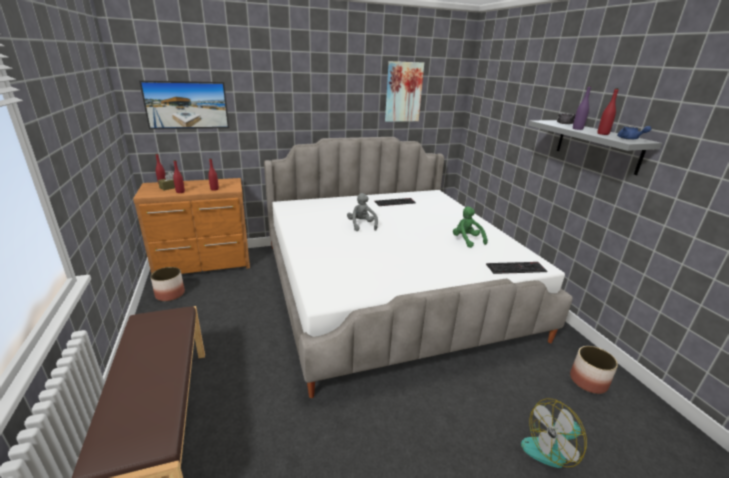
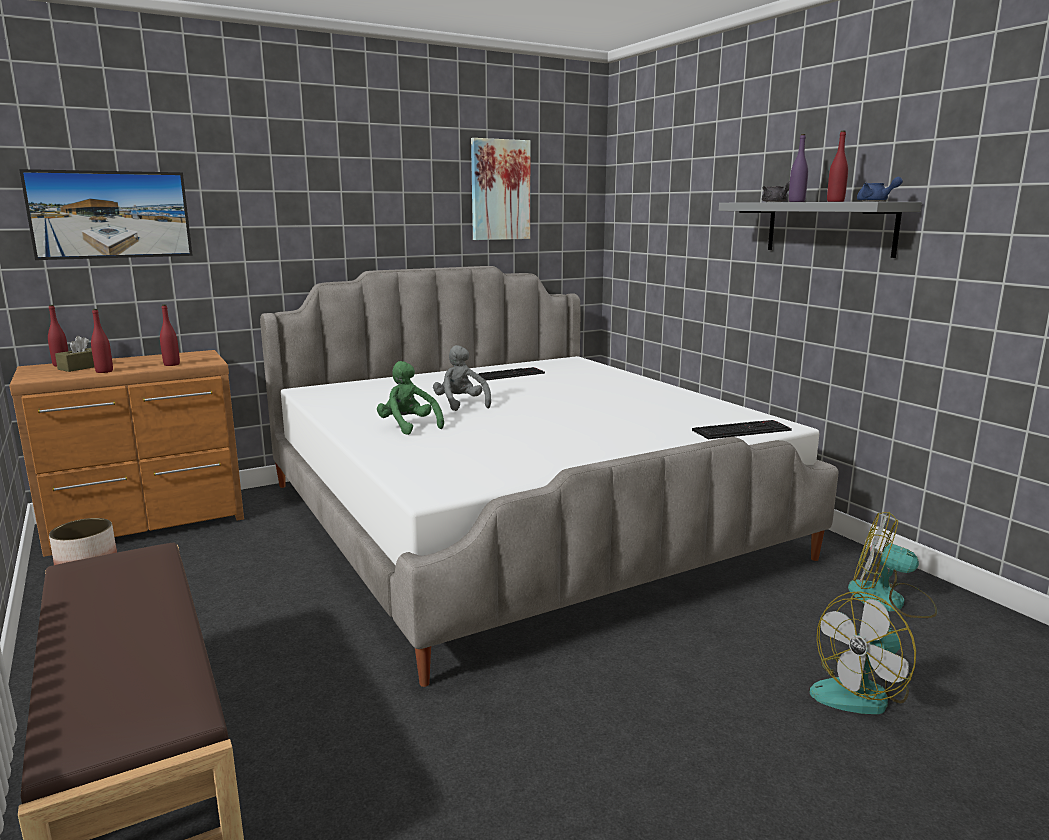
camera: 10 degrees left, 10 degrees down
(466, 240) = (649, 407): green plush toy -> green plush toy (408, 426)
(588, 381) = (890, 601): planter -> fan

